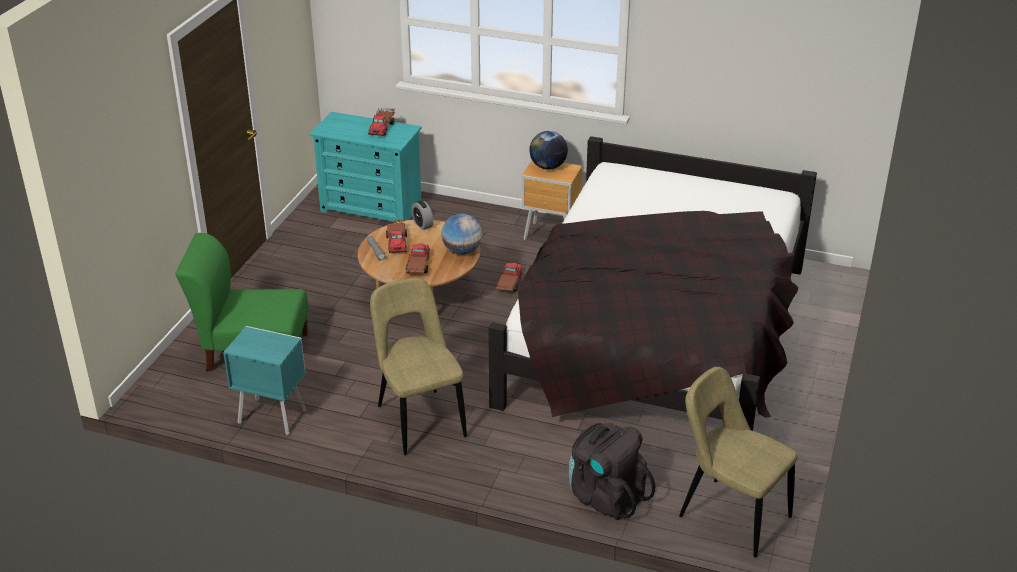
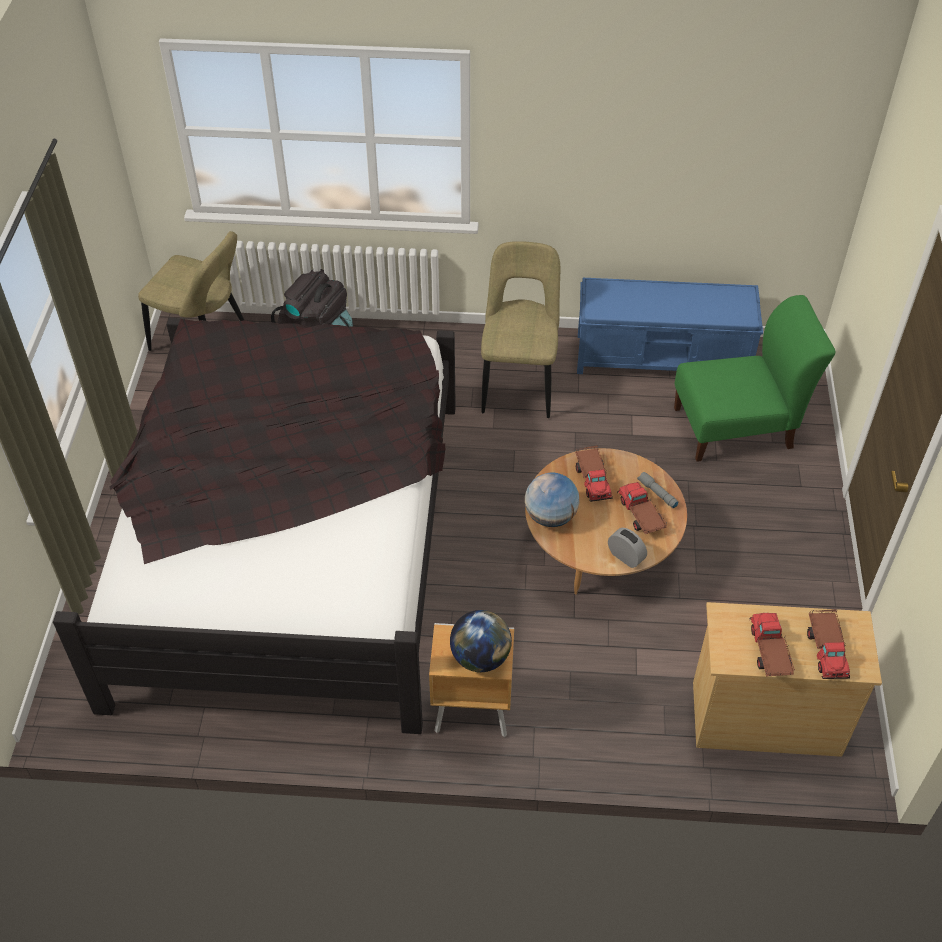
camera: 165 degrees right, 15 degrees up
(271, 416) = (663, 357): turquoise nightstand -> blue bench
(371, 208) = (765, 718): turquoise dresser -> beige dresser
(419, 419) = (519, 382): beige chair -> beige chair turned 135 degrees counterclockwise
(508, 284) = (497, 594): toy truck -> toy truck (827, 649)

